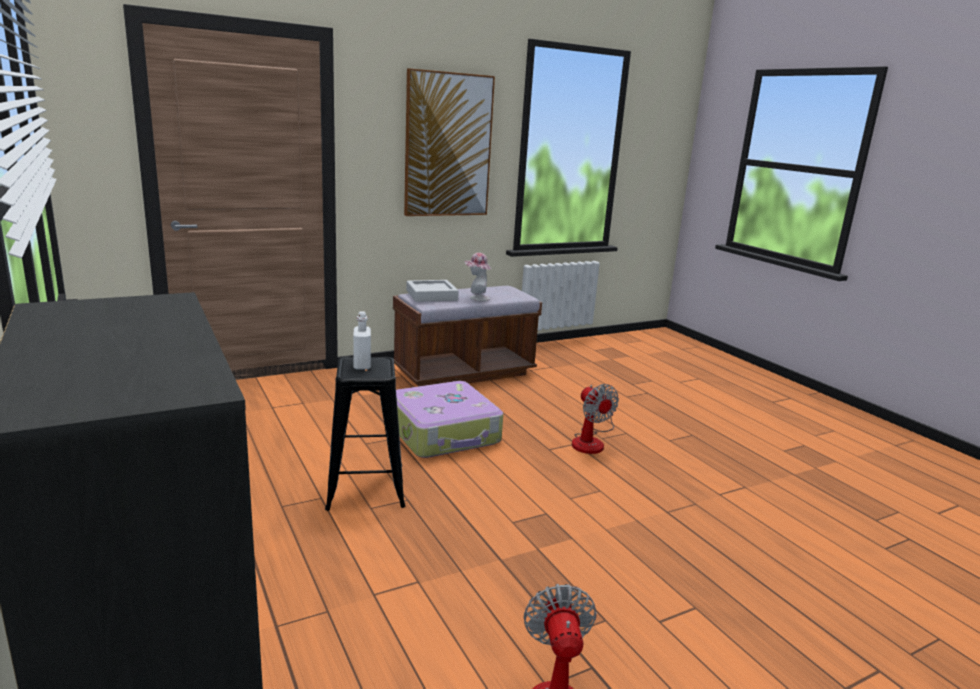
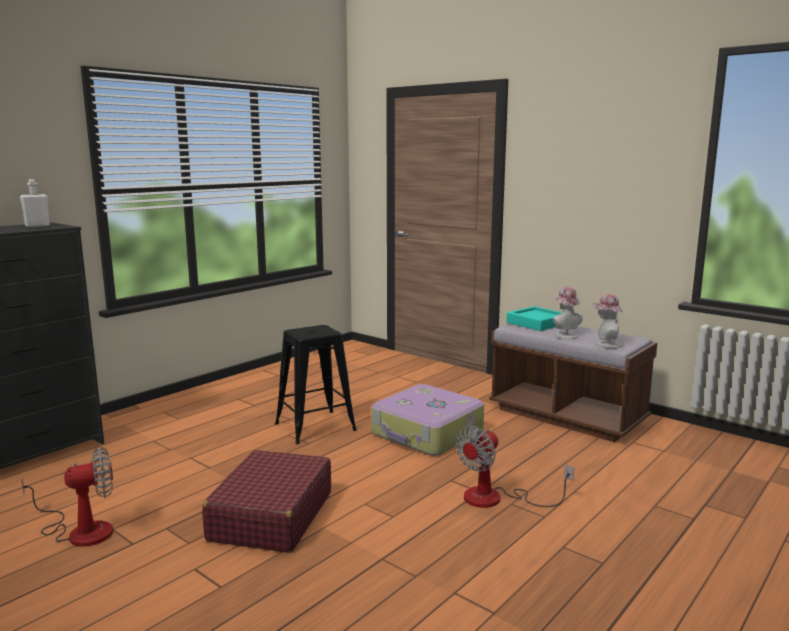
camera: 70 degrees right, 5 degrees down
(362, 365) = (315, 330): white bottle -> white bottle (37, 226)
(431, 295) = (536, 323): grey tray -> turquoise tray
(448, 145) = (609, 177): picture -> none
(514, 296) = (605, 344): none -> hat
(571, 555) = (271, 516): none -> red suitcase

